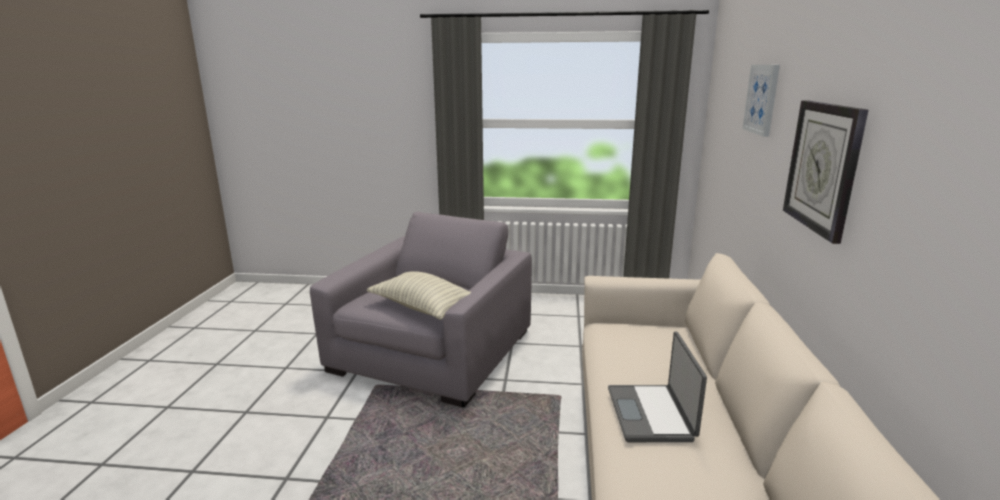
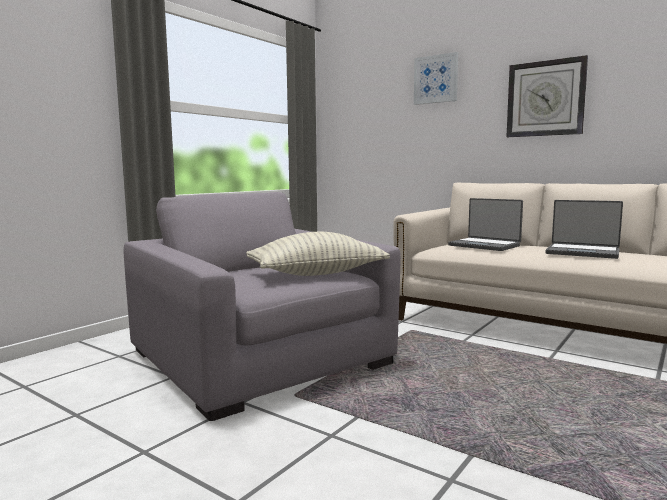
camera: 60 degrees left, 10 degrees down
(632, 348) = (484, 245): none -> laptop

